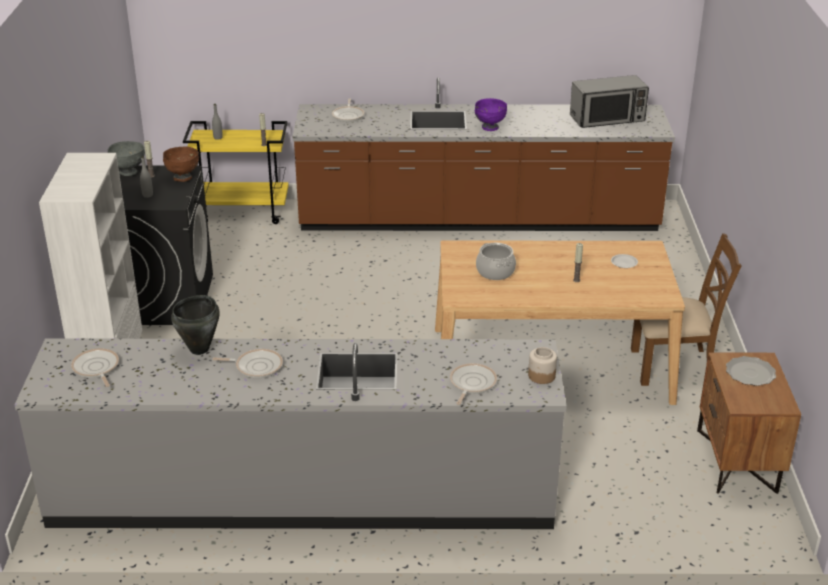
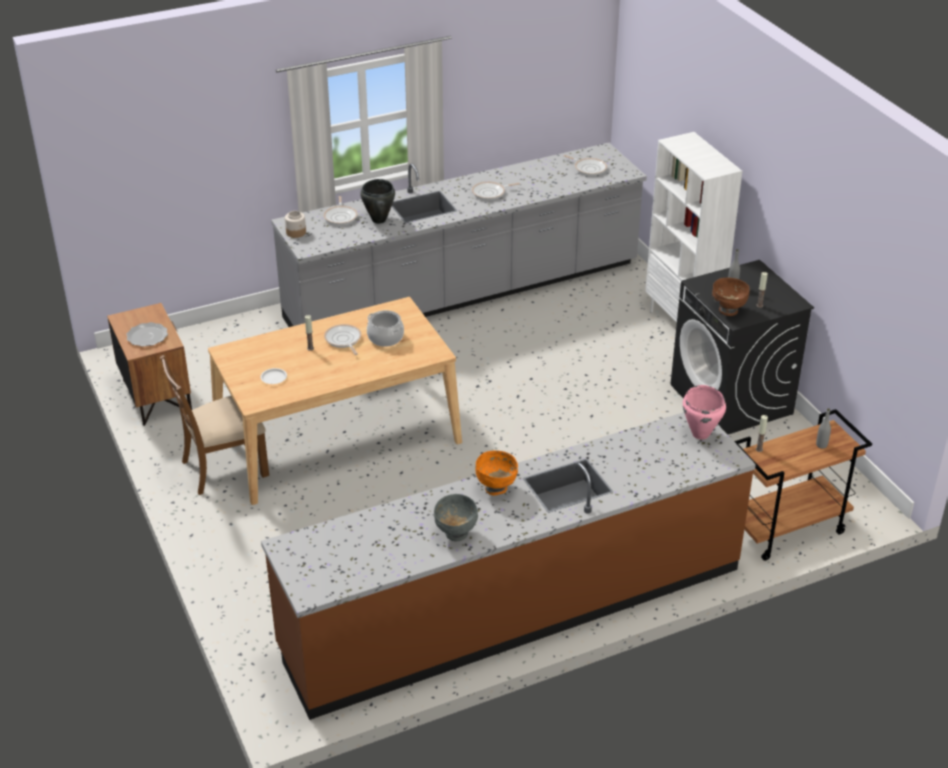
camera: 155 degrees right, 5 degrees up
(128, 172) = (784, 303): grey bowl -> grey bowl (455, 534)
(200, 349) = (538, 193): black cooking pot -> black cooking pot (378, 220)
(243, 212) = (786, 529): yellow cart -> brown cart
(313, 123) = (701, 433): none -> pink cooking pot
(348, 115) = (677, 460): frying pan -> frying pan (343, 340)
(489, 127) = (496, 488): purple bowl -> orange bowl
(607, 119) = (359, 553): microwave -> none

